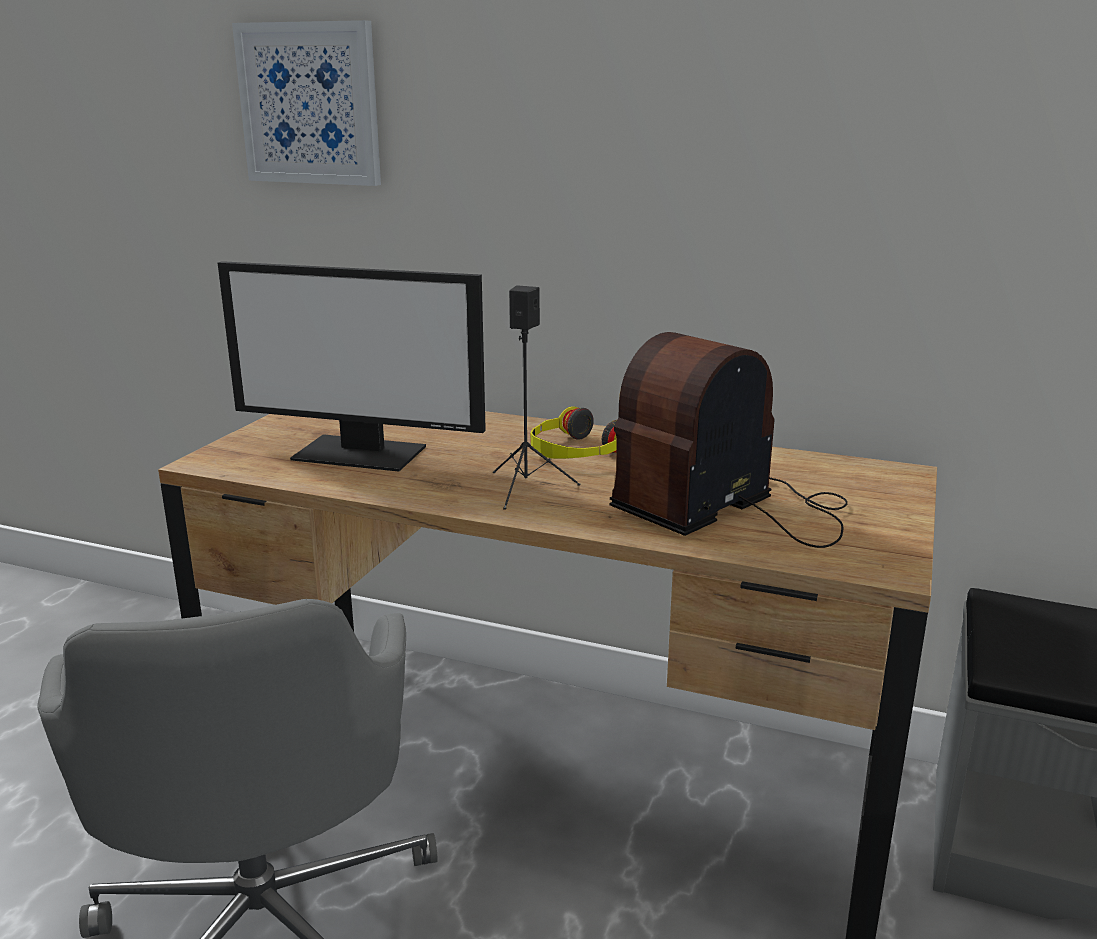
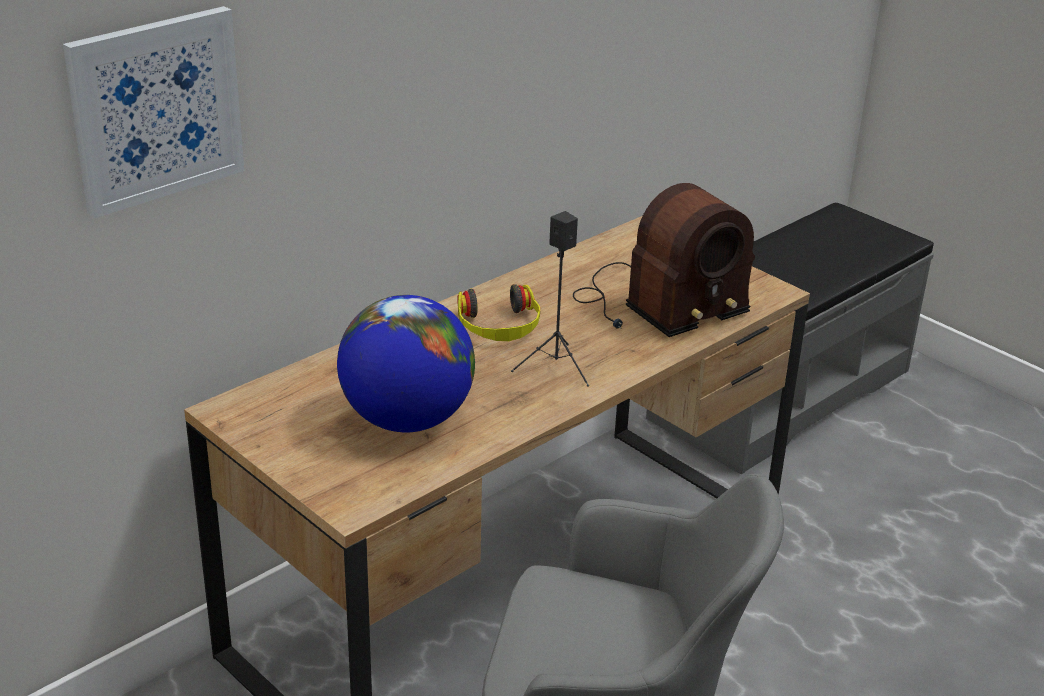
camera: 65 degrees left, 10 degrees up
(362, 452) = (407, 420): monitor -> globe
(734, 509) = (656, 304): radio -> radio turned 105 degrees counterclockwise

